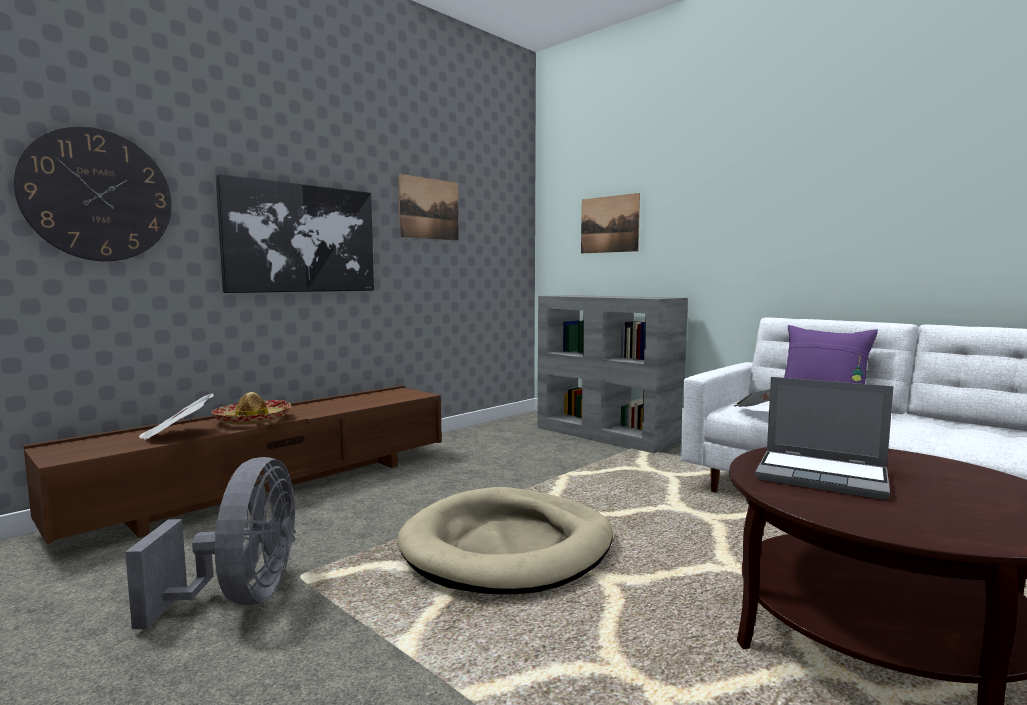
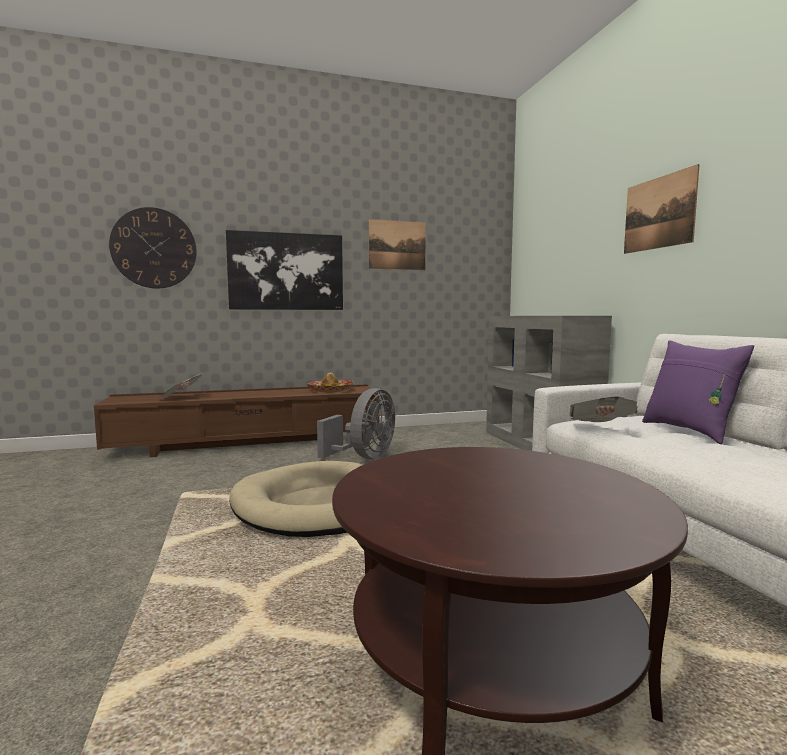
camera: 30 degrees right, 0 degrees up
(241, 598) = (142, 497): grey fan -> grey fan (364, 457)
(253, 420) = (233, 395): hat -> hat (330, 390)
(609, 224) = (559, 248): picture -> picture (658, 213)
(823, 476) = (452, 472): laptop -> none

